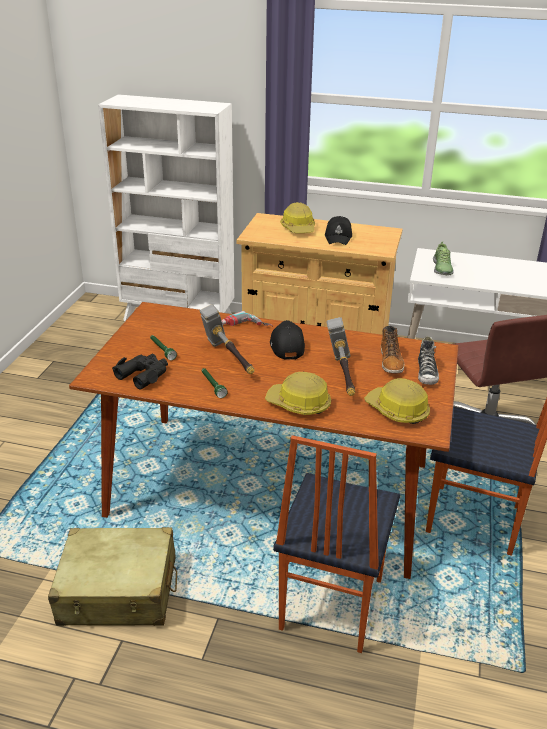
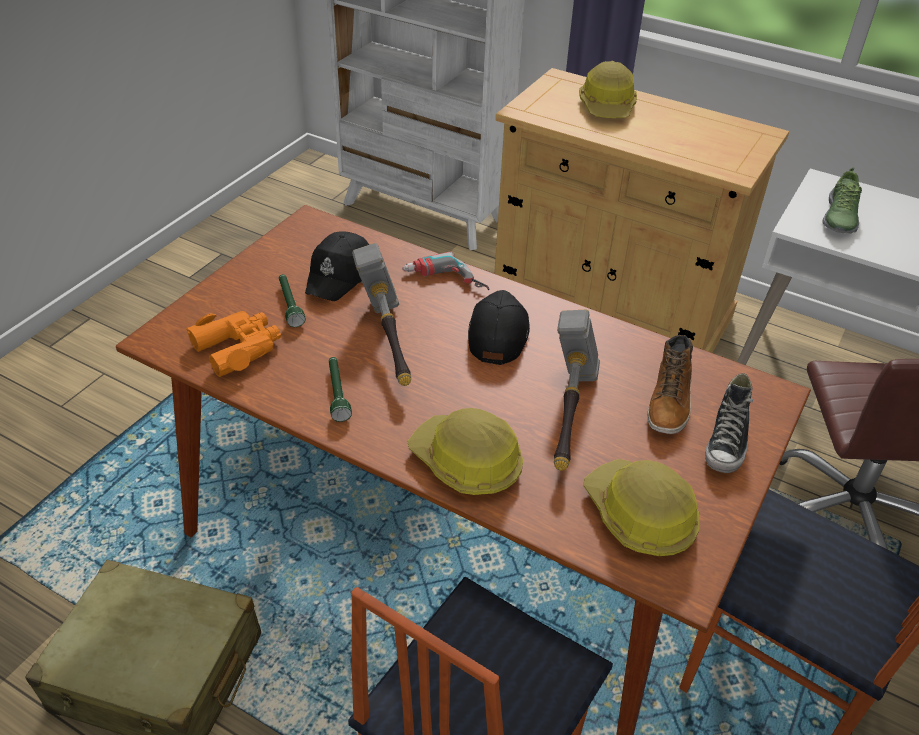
camera: 15 degrees right, 10 degrees up
(143, 374) = (238, 348): black binoculars -> orange binoculars
(338, 237) = (669, 133): black cap -> black cap (340, 275)

